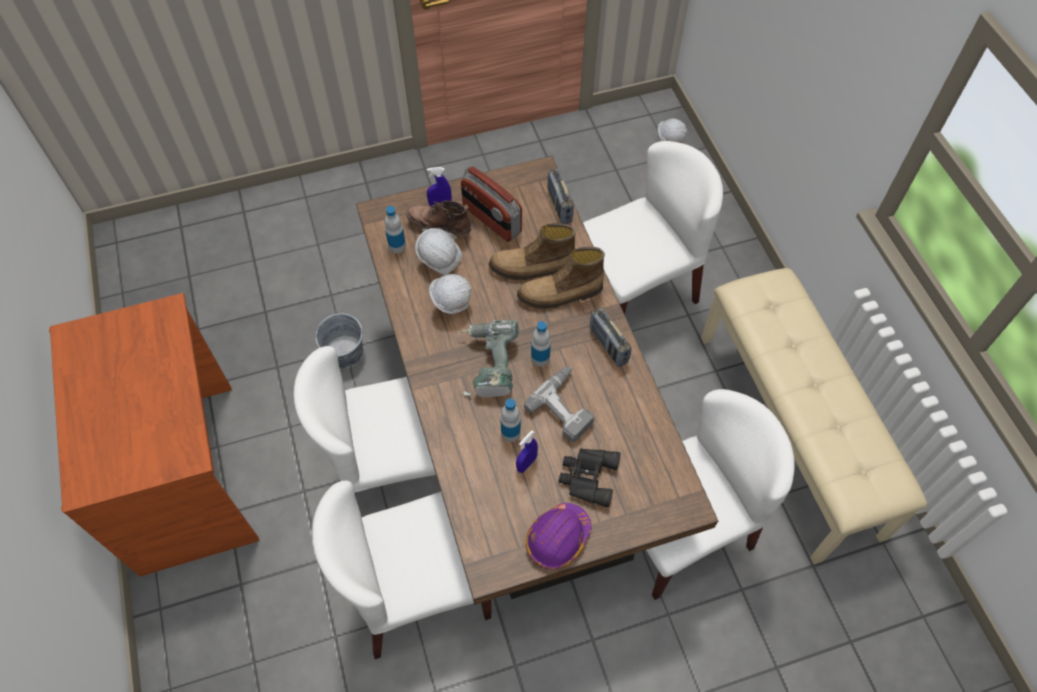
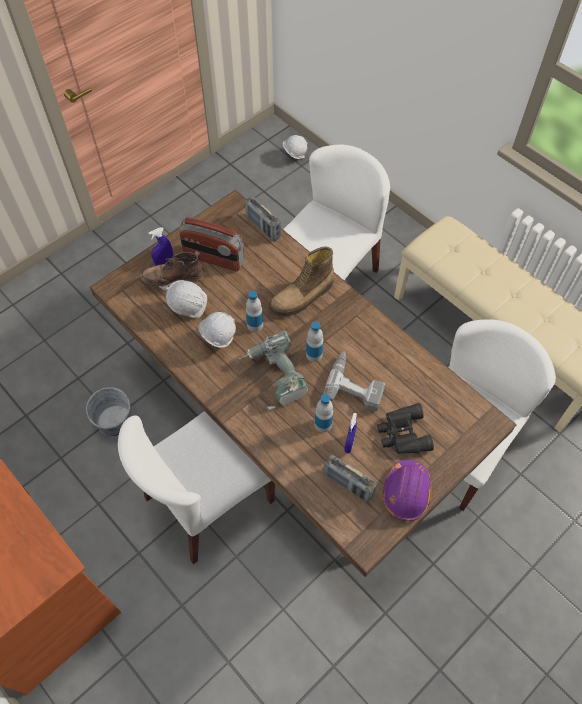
camera: 25 degrees left, 0 degrees up
(397, 246) = (145, 309): bottle -> bottle (255, 325)
(418, 591) = (278, 590): white chair -> none
(532, 268) = (268, 285): boot -> none
(608, 345) = (361, 323): radio -> radio (348, 484)

